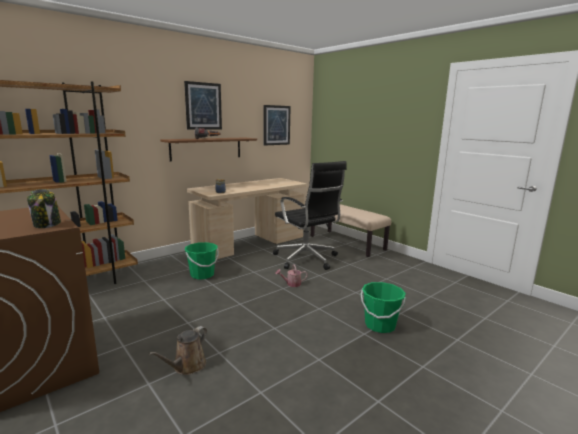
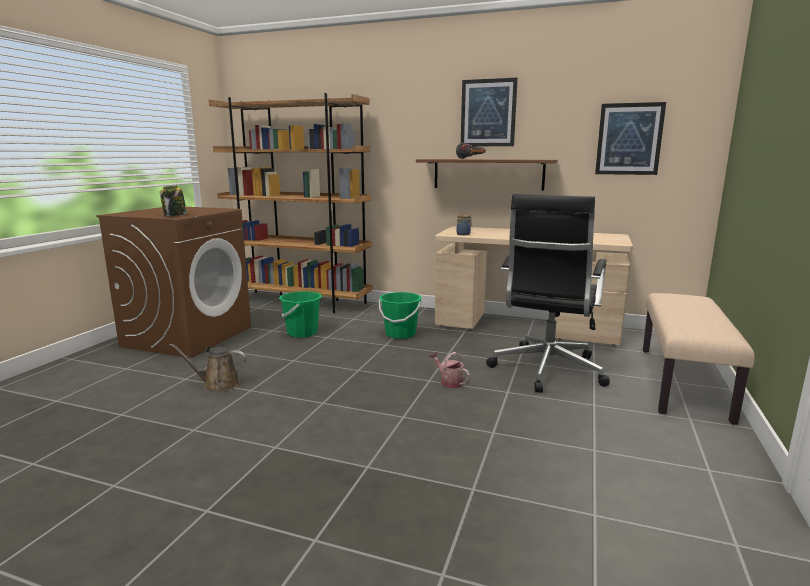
camera: 60 degrees right, 0 degrees up
(380, 325) = (406, 476): green bucket -> green bucket (302, 333)

